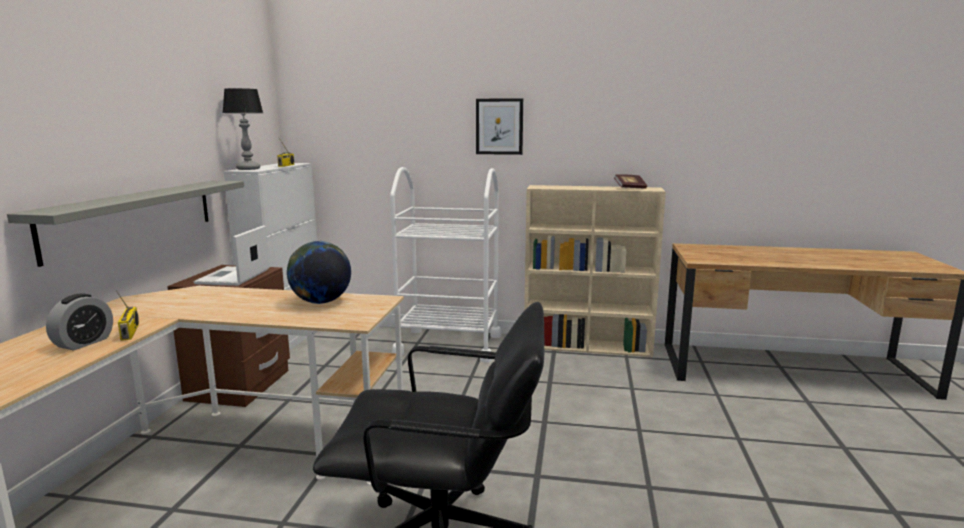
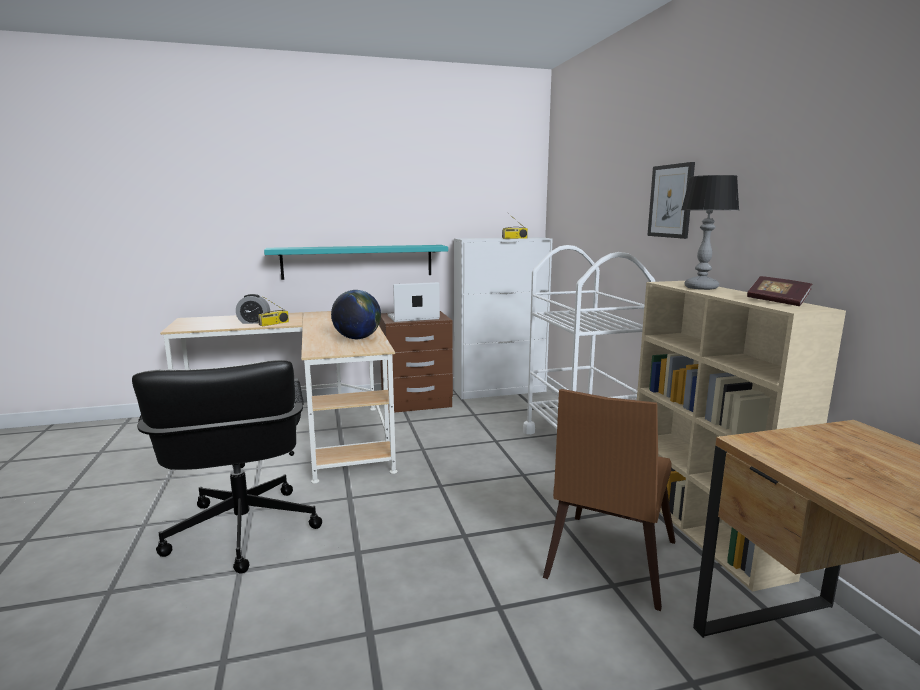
camera: 65 degrees right, 0 degrees up
(134, 216) = (358, 261): grey shelf -> turquoise shelf
(248, 169) = (472, 238): table lamp -> table lamp (700, 288)
(609, 383) = (607, 564): none -> brown chair

